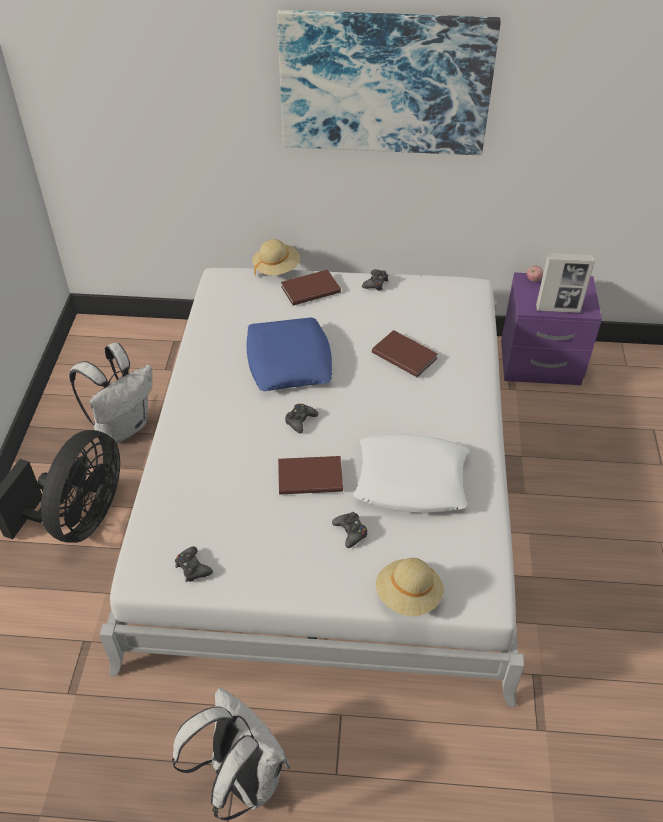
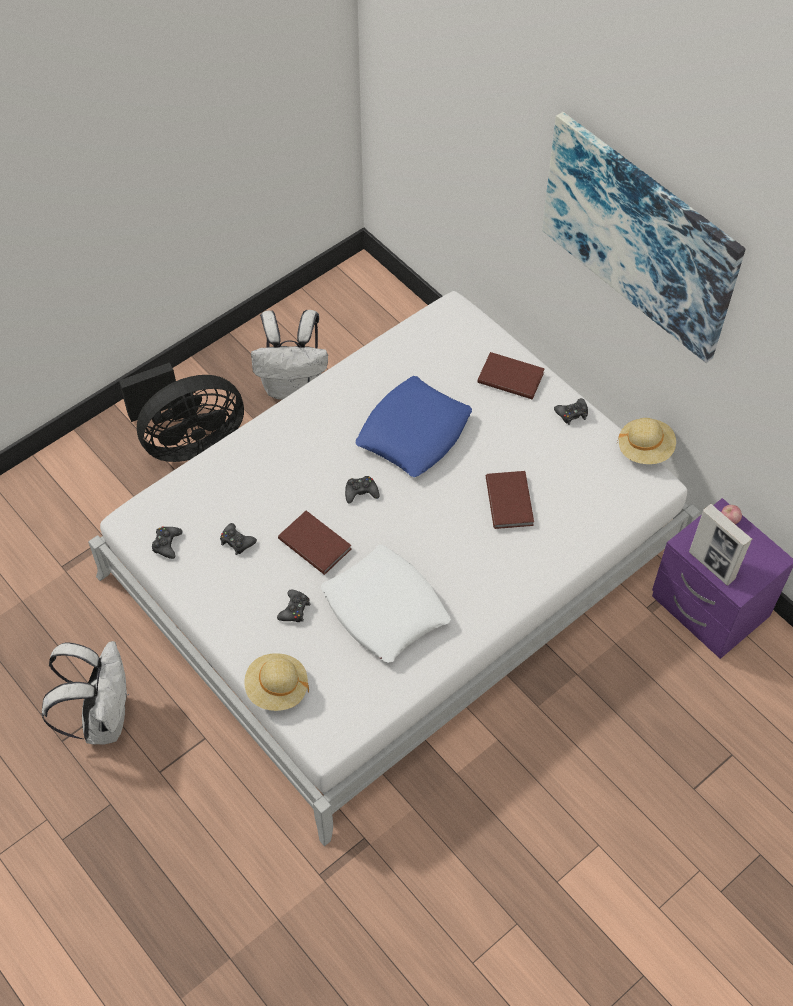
camera: 45 degrees right, 10 degrees up
(248, 522) = (237, 541): none -> black game controller
(276, 269) = (508, 335): beige hat -> beige hat (645, 449)

